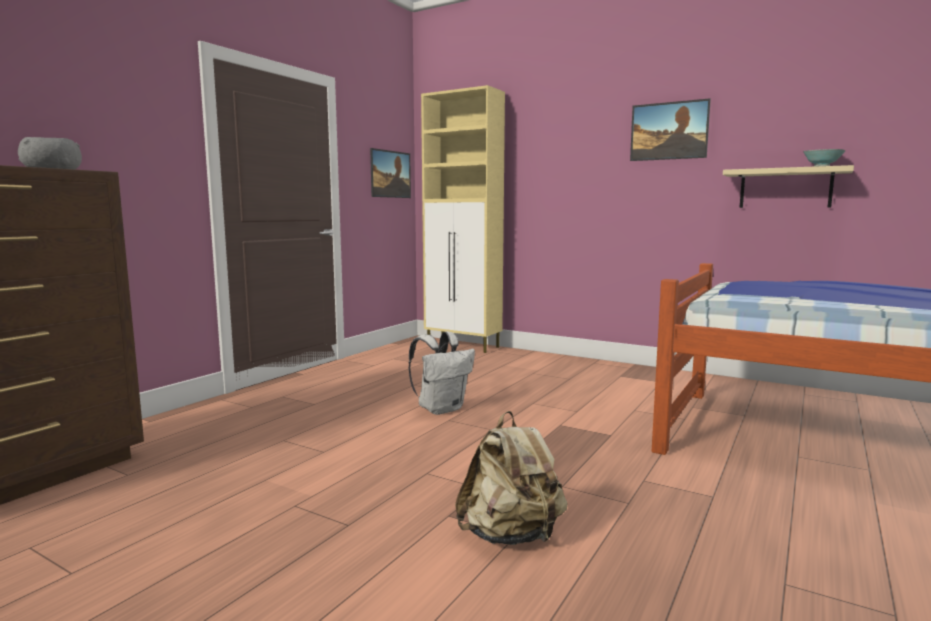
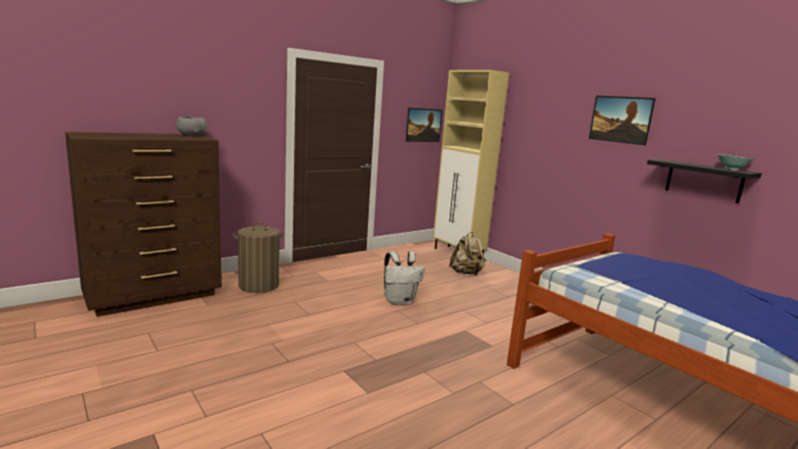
camera: 20 degrees right, 5 degrees up
(203, 430) = (258, 285): none -> laundry basket
(511, 536) = (366, 392): beige backpack -> beige backpack (466, 273)
(785, 188) = (703, 181): beige shelf -> black shelf

